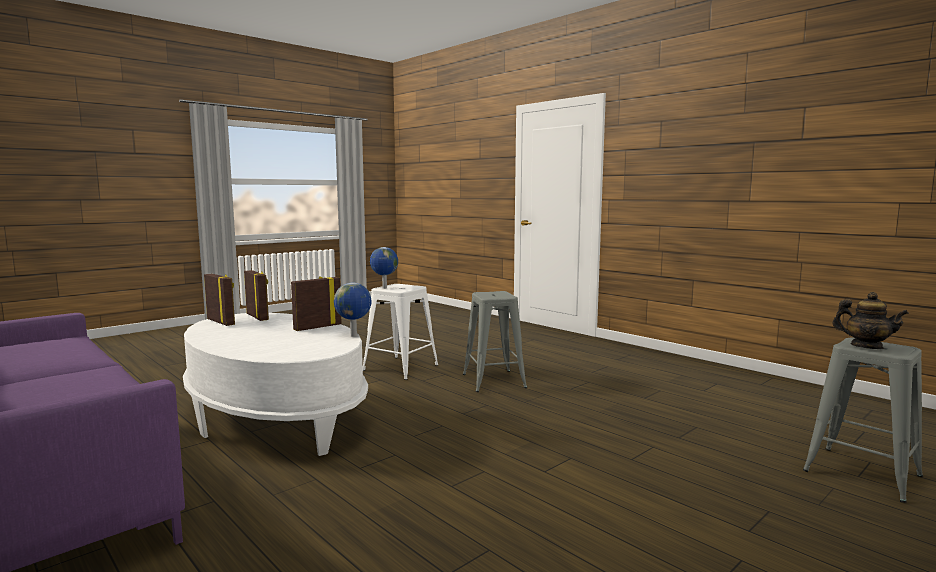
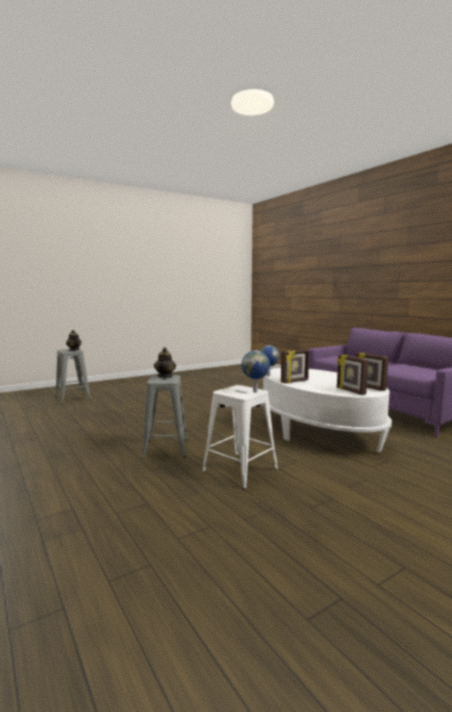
camera: 170 degrees left, 0 degrees up
(496, 296) = (165, 376): none -> teapot

